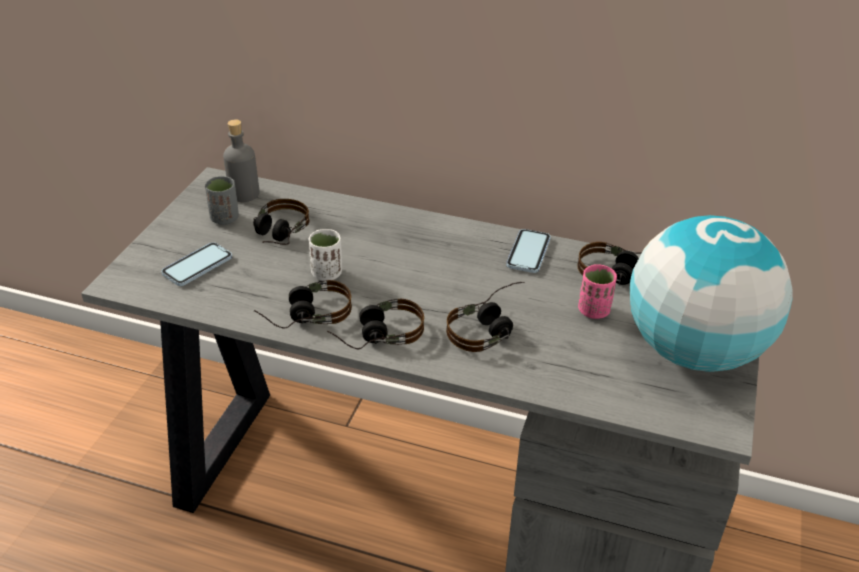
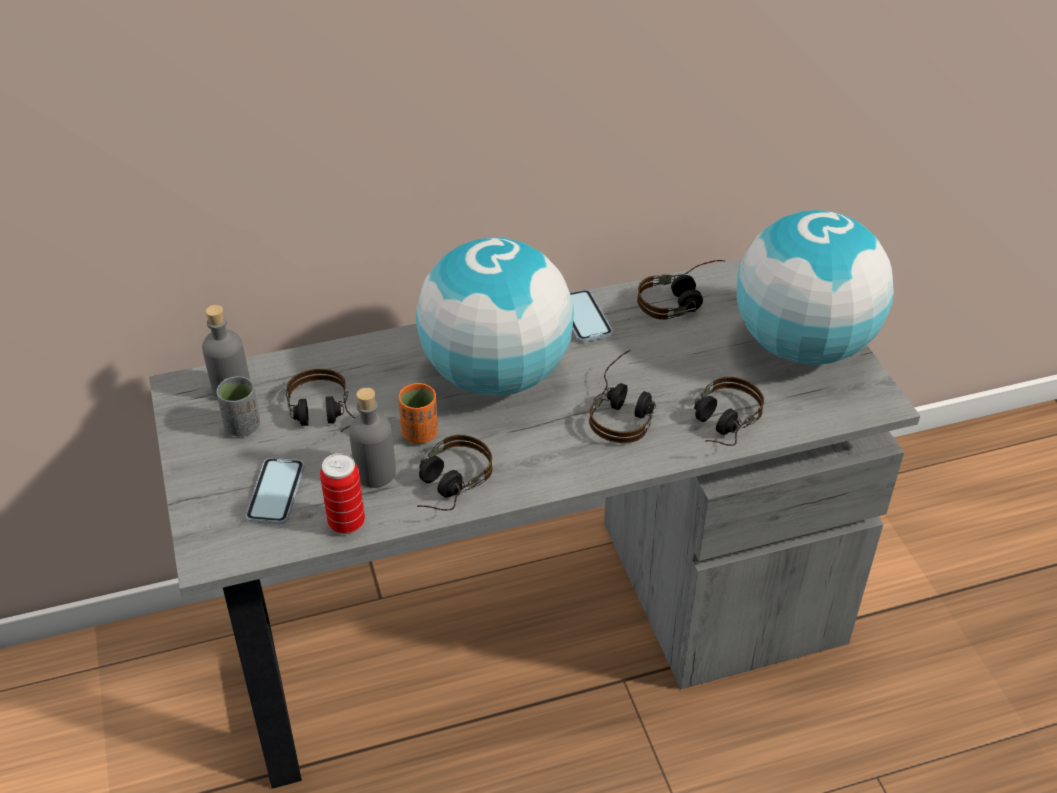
camera: 35 degrees left, 5 degrees up
(217, 305) = (346, 523): none -> can
(270, 284) = (375, 472): none -> grey bottle
(327, 274) = (420, 433): white cup -> orange cup
(376, 336) = (534, 471): headphones -> headphones (720, 426)
(421, 261) = (496, 375): none -> globe
(594, 311) = (693, 348): pink cup -> none

